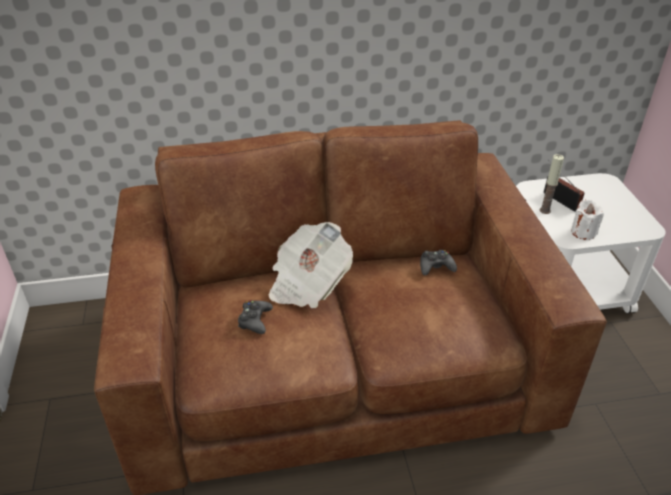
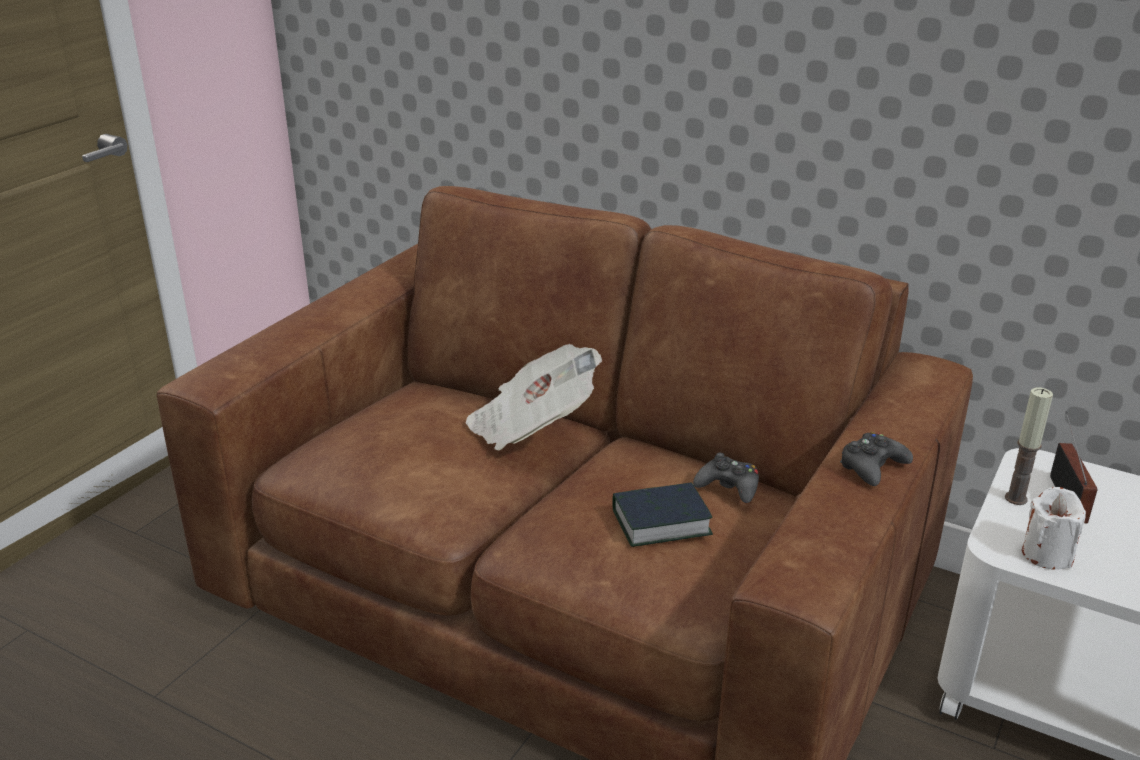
camera: 40 degrees right, 10 degrees down
(255, 320) = (417, 431): black game controller -> black game controller (872, 467)
(439, 304) = (661, 522): none -> book

